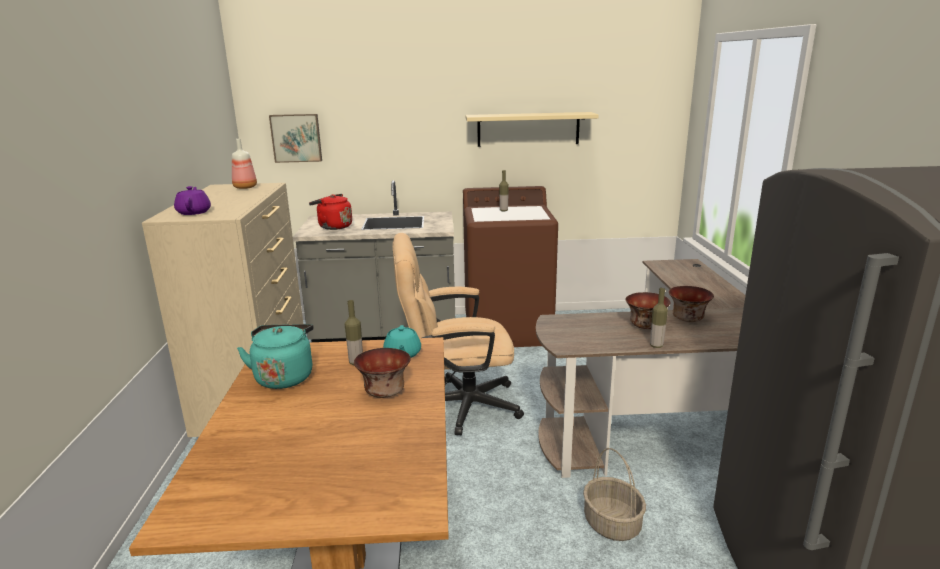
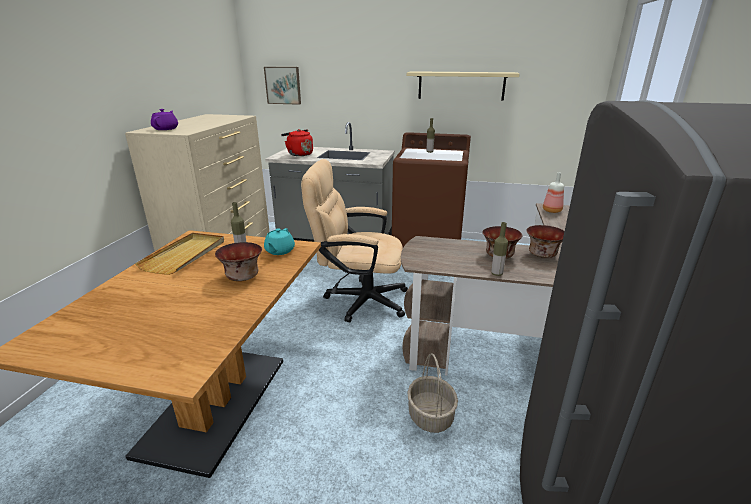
camera: 15 degrees right, 5 degrees up
(245, 187) = (224, 117): bottle -> bottle (552, 211)
(284, 376) = (185, 255): turquoise kettle -> beige tray

